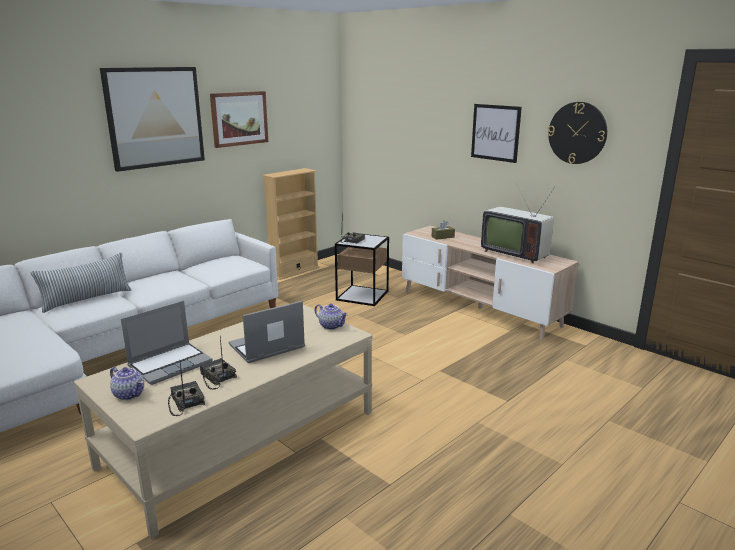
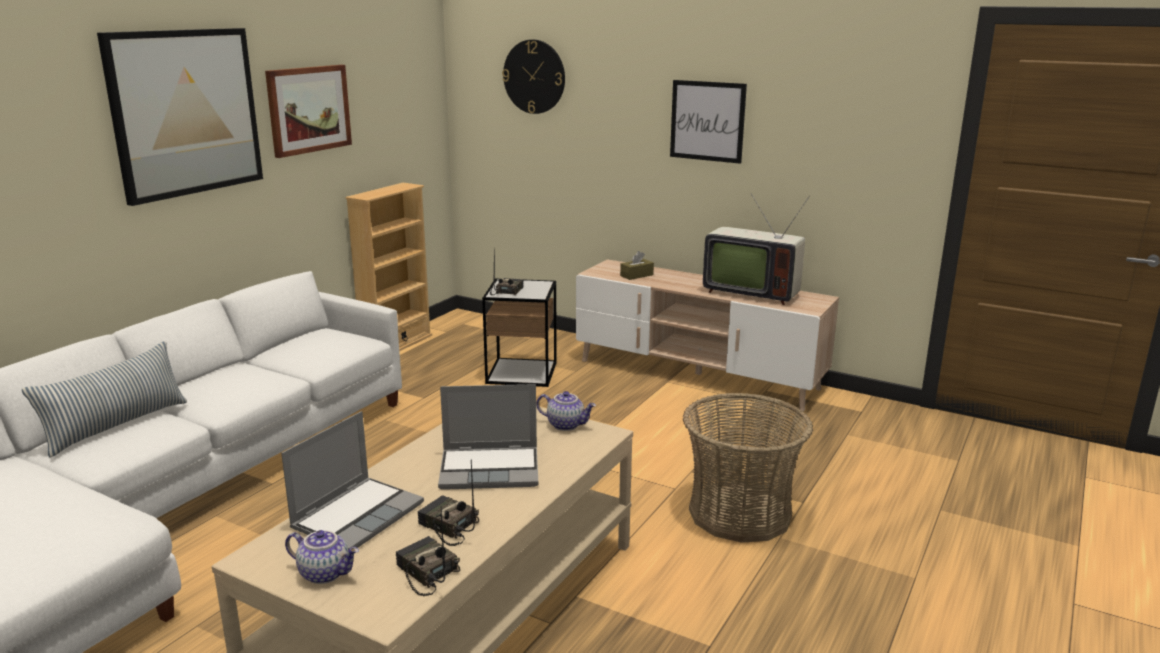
camera: 15 degrees left, 0 degrees up
(266, 347) = (491, 469): laptop -> laptop turned 135 degrees counterclockwise
(458, 402) = (740, 513): none -> basket
(577, 133) = (831, 119): wall clock -> wall clock (534, 77)

